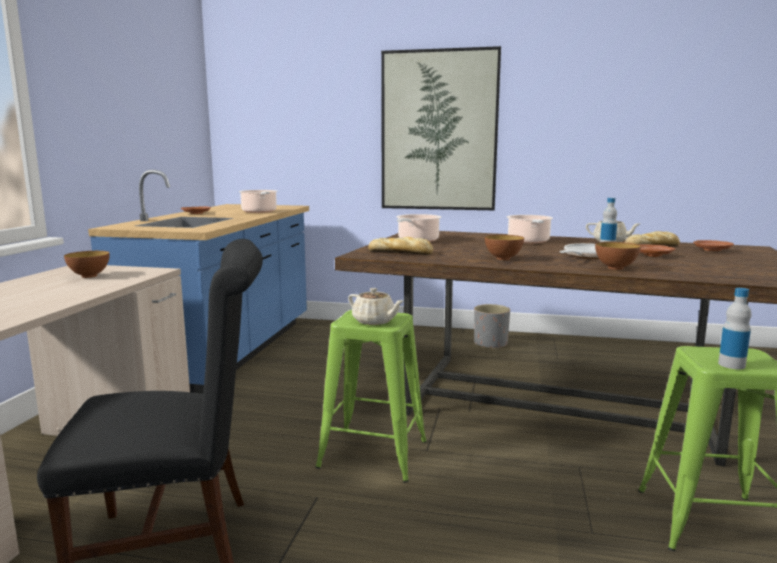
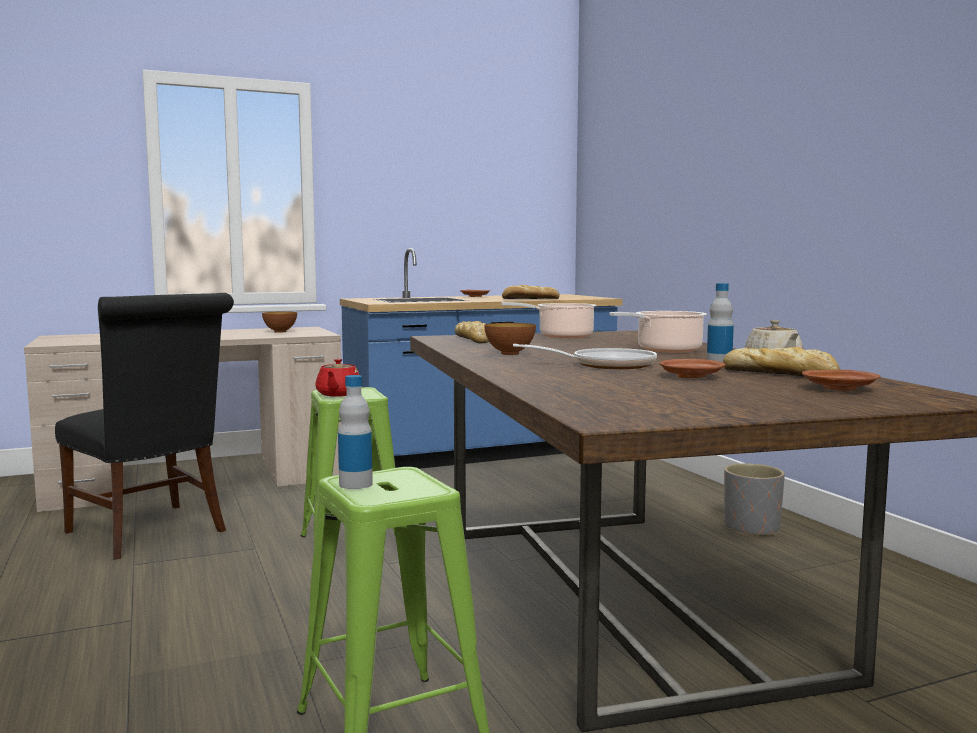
camera: 55 degrees right, 5 degrees down
(259, 212) = (529, 299): cooking pot -> bread
(374, 321) = (338, 394): beige teapot -> red teapot
(439, 131) = (758, 194): picture -> none
(615, 268) = (537, 373): bowl -> none

